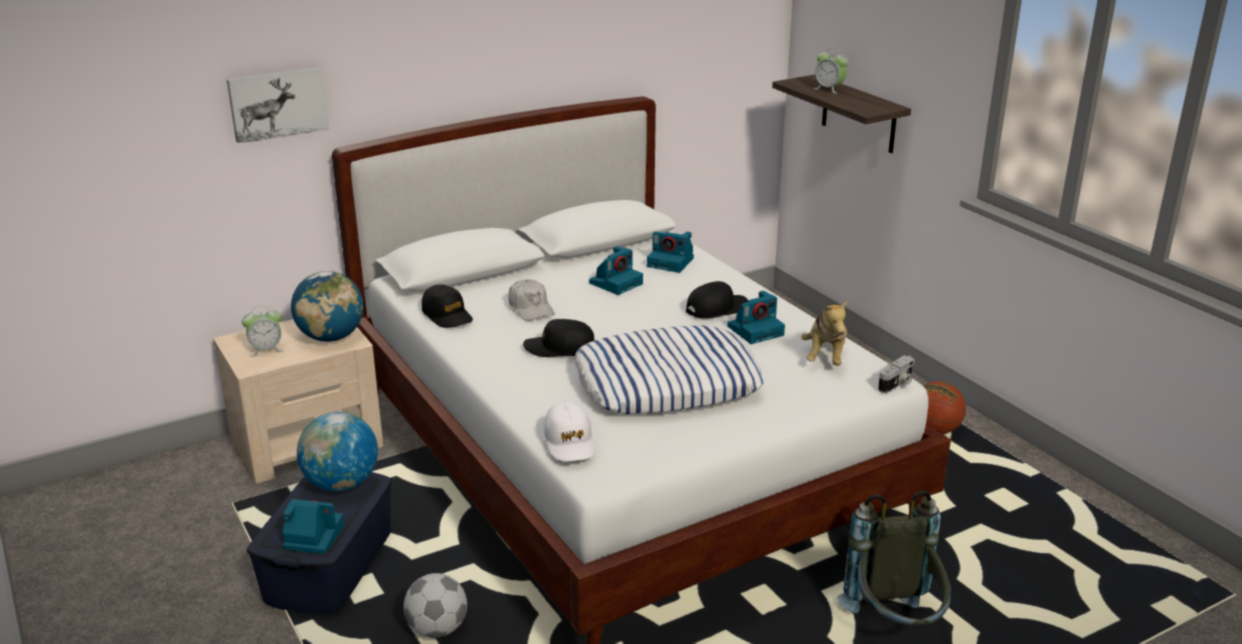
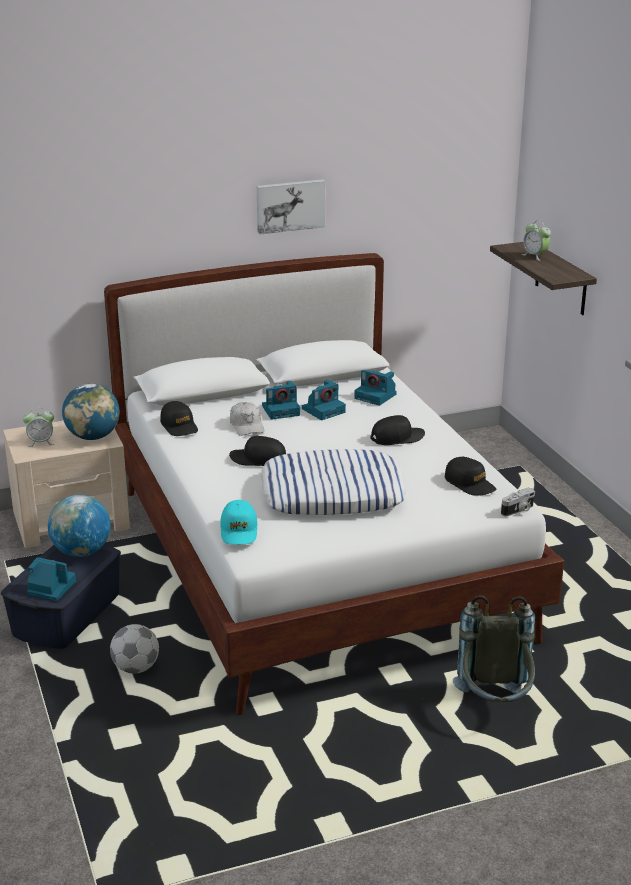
camera: 10 degrees right, 0 degrees up
(278, 103) = (63, 248): picture -> picture (290, 205)
(569, 442) = (239, 531): white cap -> turquoise cap
(756, 330) = (422, 458): camera -> camera (281, 410)
(825, 357) = (470, 484): plush toy -> black cap
(935, 430) = (593, 558): basketball -> none

